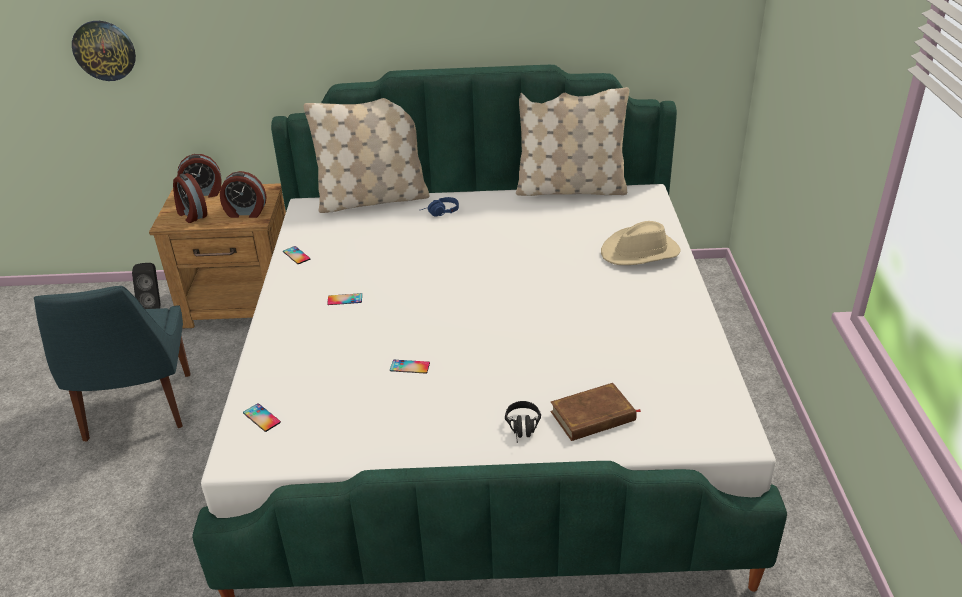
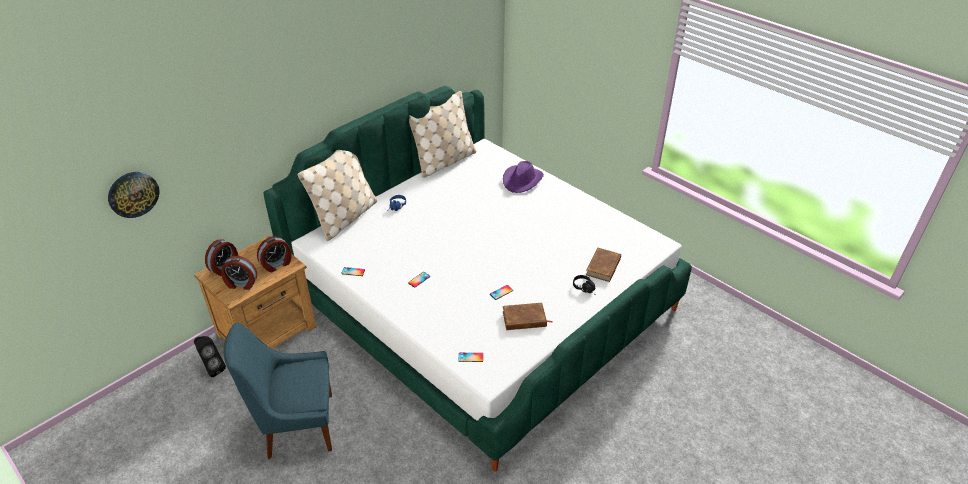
camera: 45 degrees left, 5 degrees up
(138, 410) = (297, 426): blue chair -> blue chair turned 135 degrees clockwise
(387, 415) = (524, 319): none -> brown book
(640, 252) = (522, 180): beige hat -> purple hat

